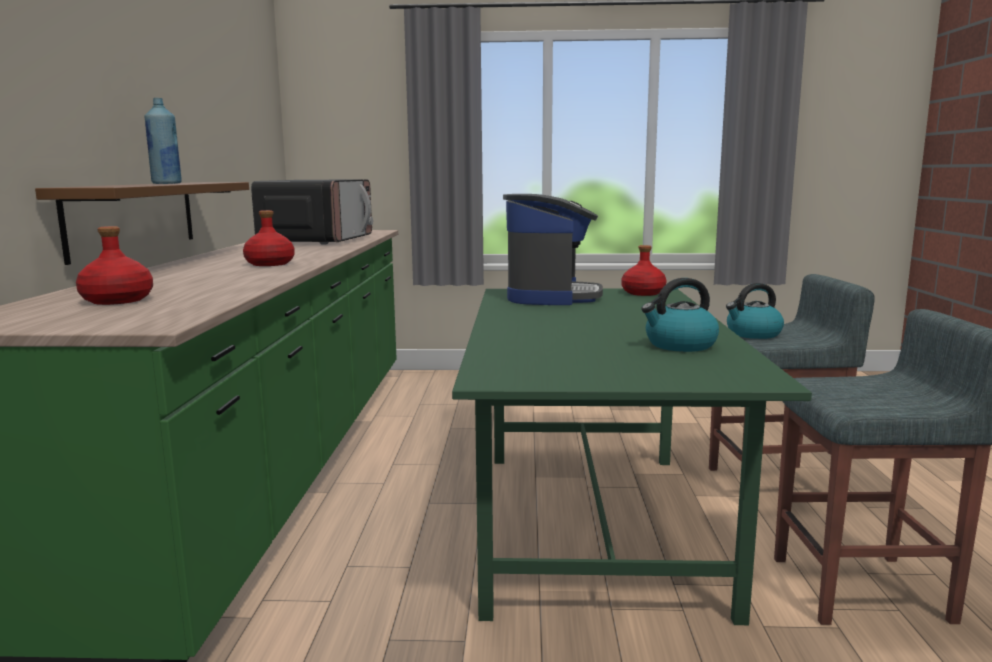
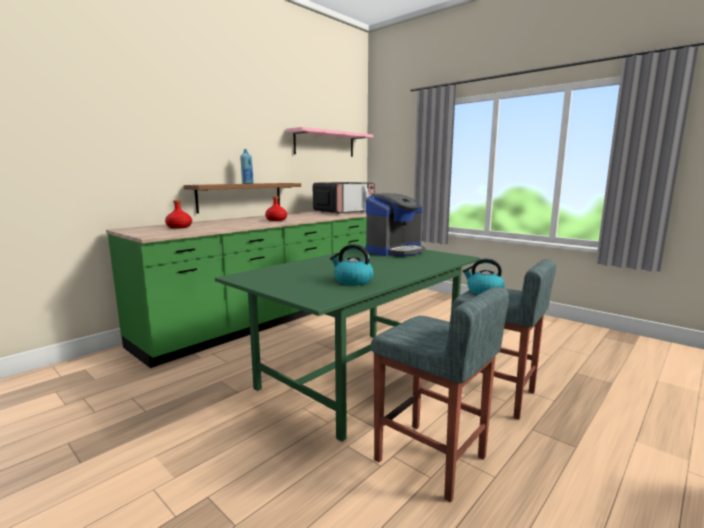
camera: 40 degrees right, 0 degrees up
(236, 98) = (325, 144): none -> pink shelf
(643, 293) = (447, 256): red bottle -> none

